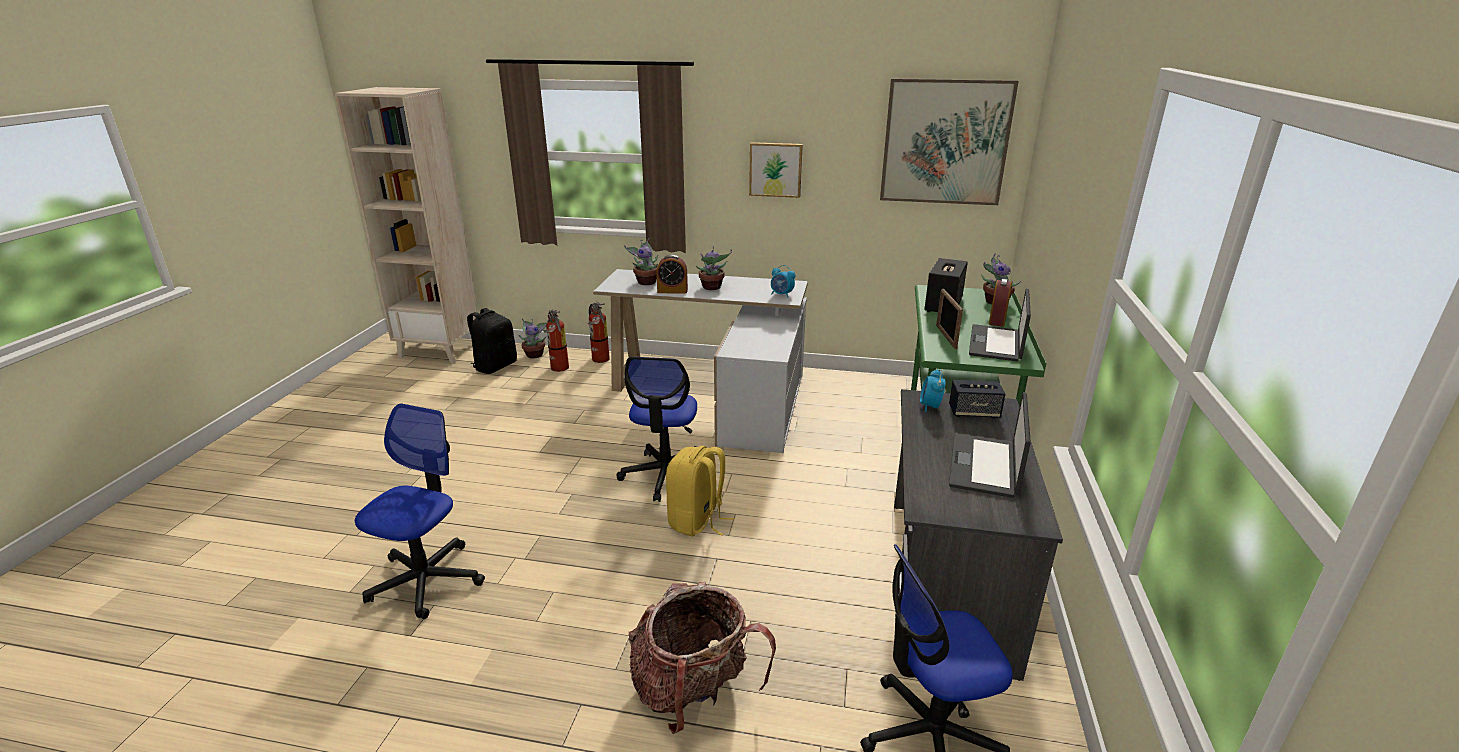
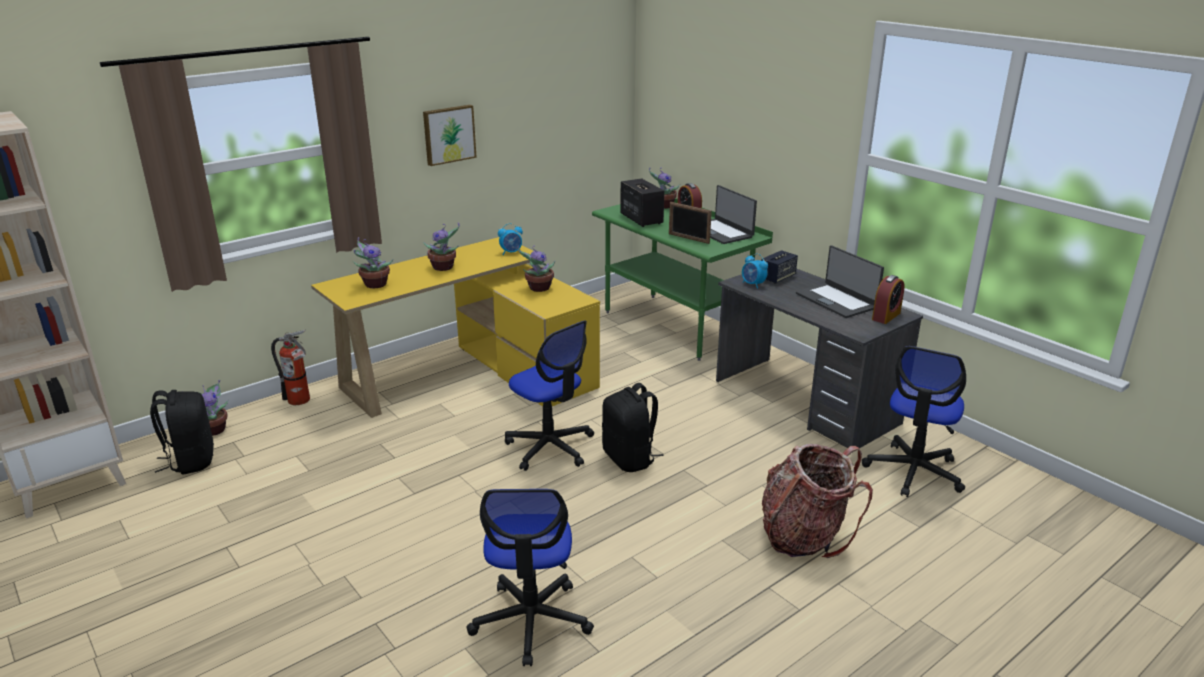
camera: 50 degrees left, 0 degrees up
(426, 580) = (531, 621): office chair -> office chair turned 150 degrees counterclockwise
(559, 369) = (273, 428): fire extinguisher -> none
(672, 291) = (418, 282): alarm clock -> alarm clock (886, 316)
(697, 521) = (630, 459): yellow backpack -> black backpack
(718, 395) = (471, 375): white desk -> yellow desk
(765, 332) = (538, 288): none -> potted plant
(945, 142) = (579, 82): picture -> none

